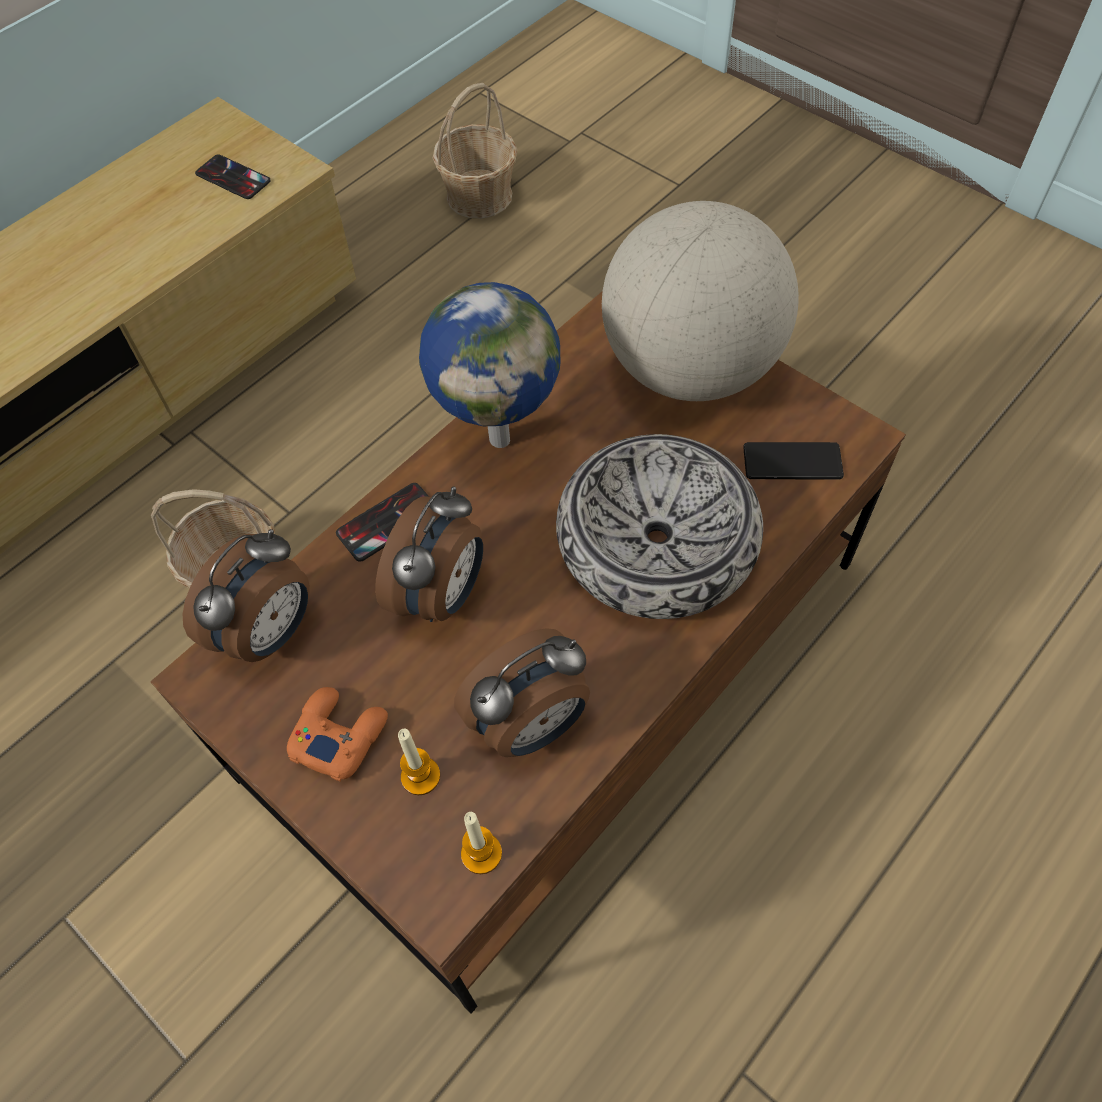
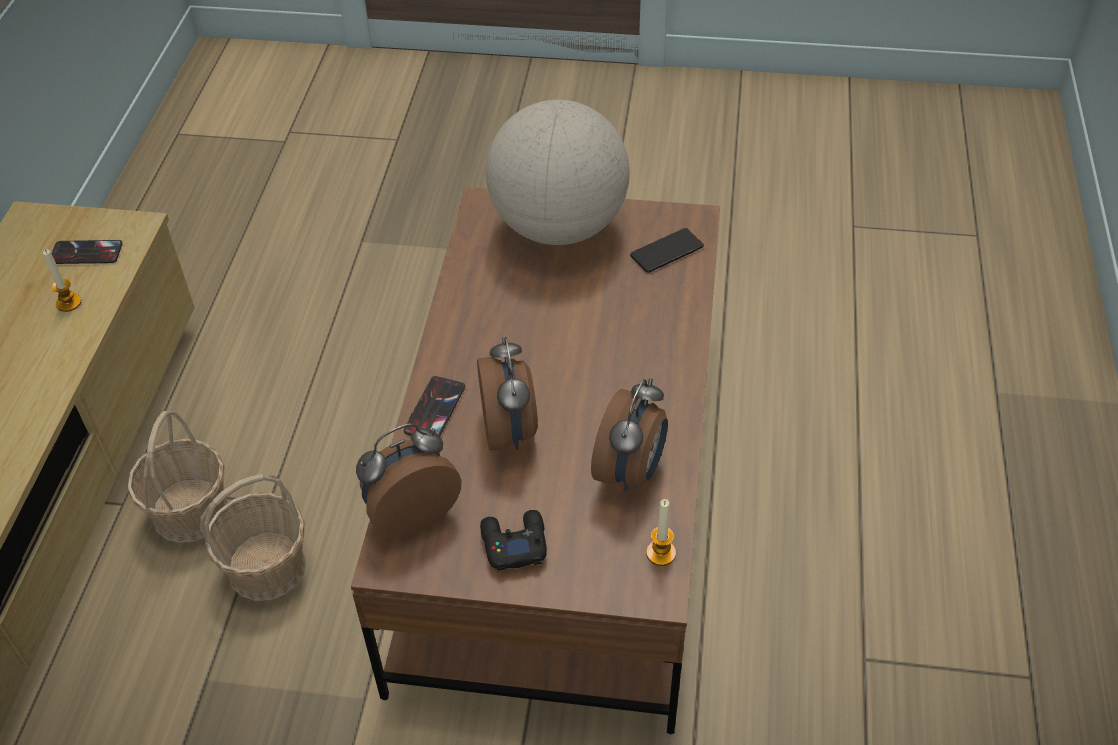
camera: 35 degrees left, 10 degrees down
(270, 632) = (411, 512): alarm clock -> alarm clock turned 120 degrees counterclockwise
(338, 735) = (513, 543): orange game controller -> black game controller
(420, 776) = (587, 535): candle -> candle (69, 303)
(480, 196) = (241, 209): basket -> basket (191, 511)
(500, 437) = (467, 323): globe -> none
(656, 542) = (621, 334): bowl -> none

